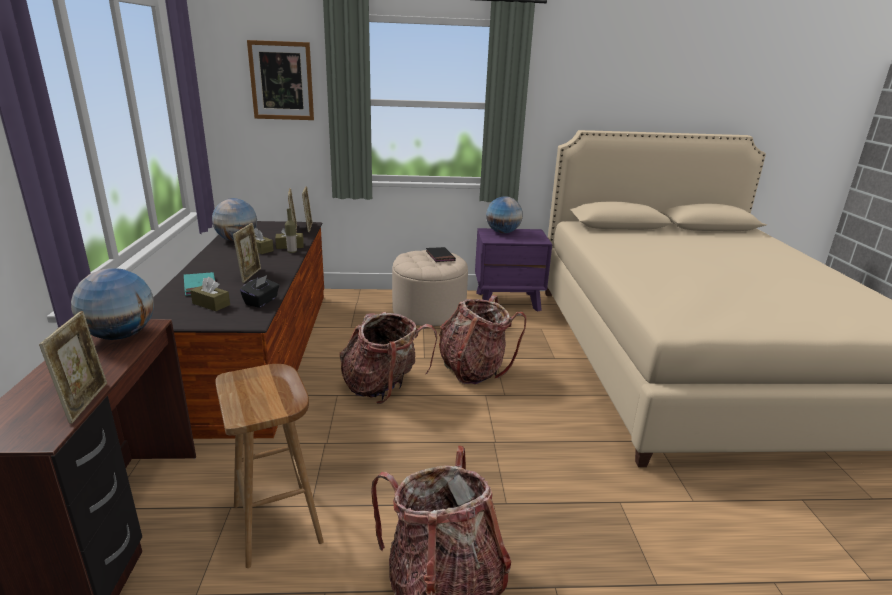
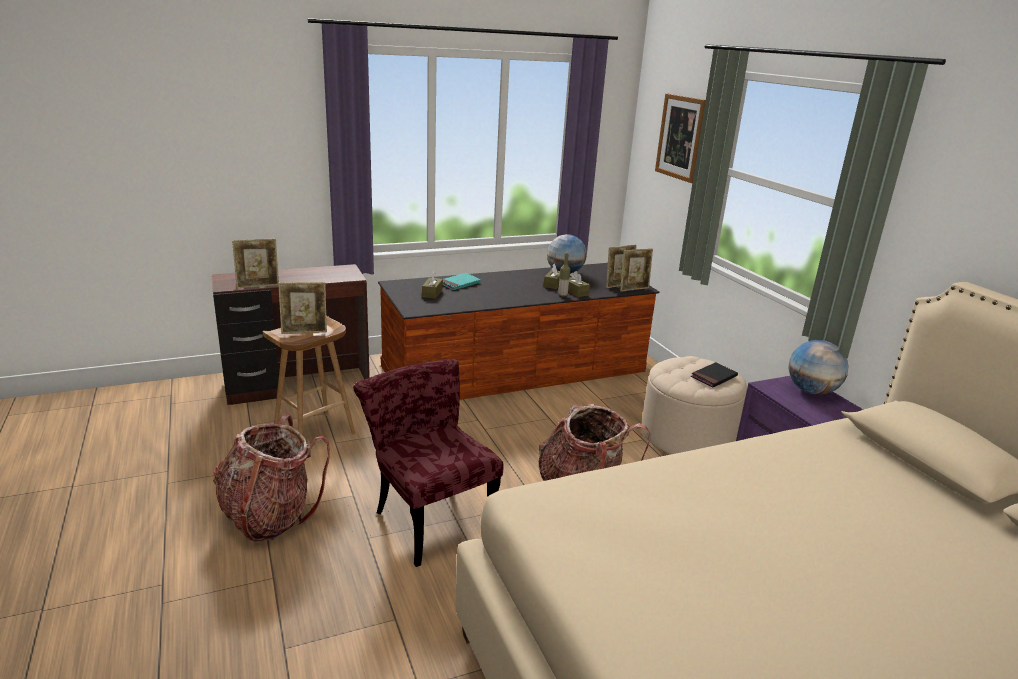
camera: 70 degrees right, 0 degrees up
(121, 335) = (336, 274): globe -> none
(250, 275) = (495, 292): picture frame -> picture frame (304, 332)
(261, 301) = (450, 306): black tissue box -> none
(383, 387) = (506, 439): backpack -> none
(482, 456) = (429, 515): none -> red chair

